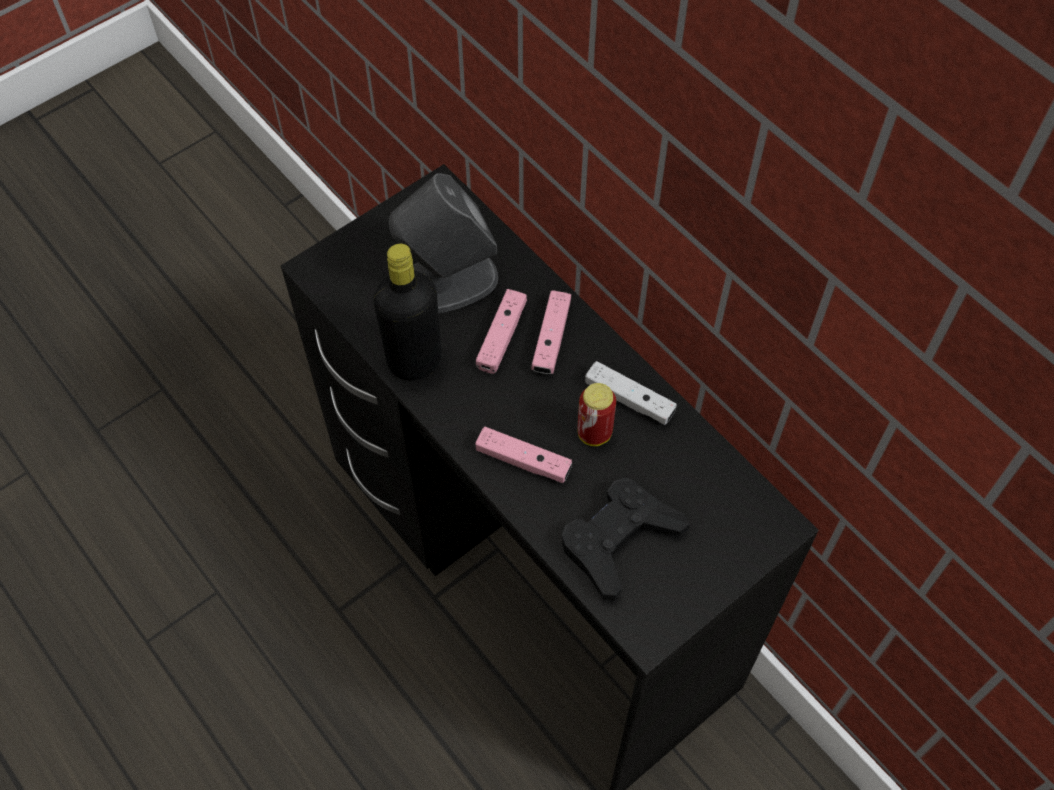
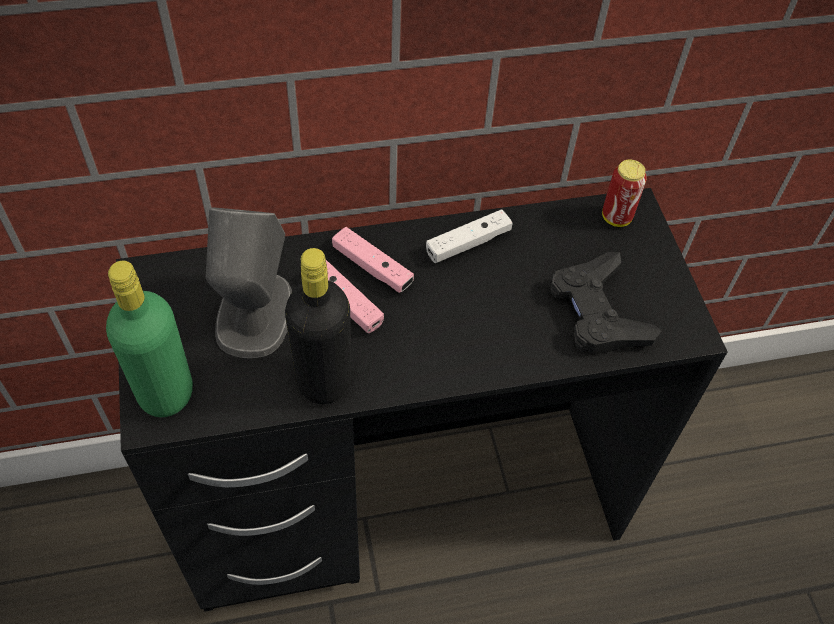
camera: 65 degrees left, 5 degrees down
(342, 265) = (166, 393): none -> green bottle
(523, 461) = (484, 344): pink game controller -> none
(594, 433) = (486, 281): can -> can (616, 217)

